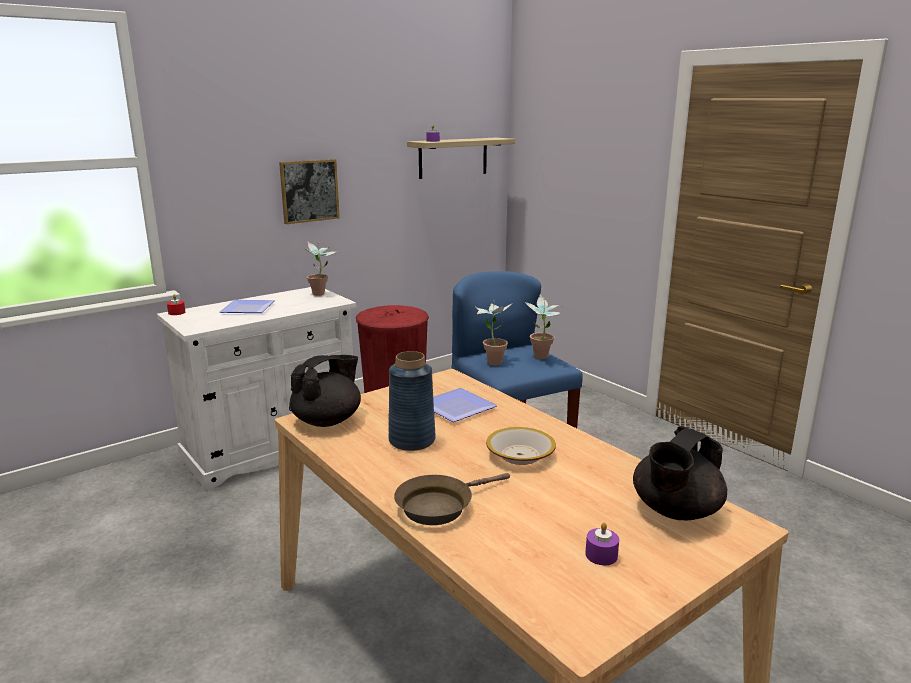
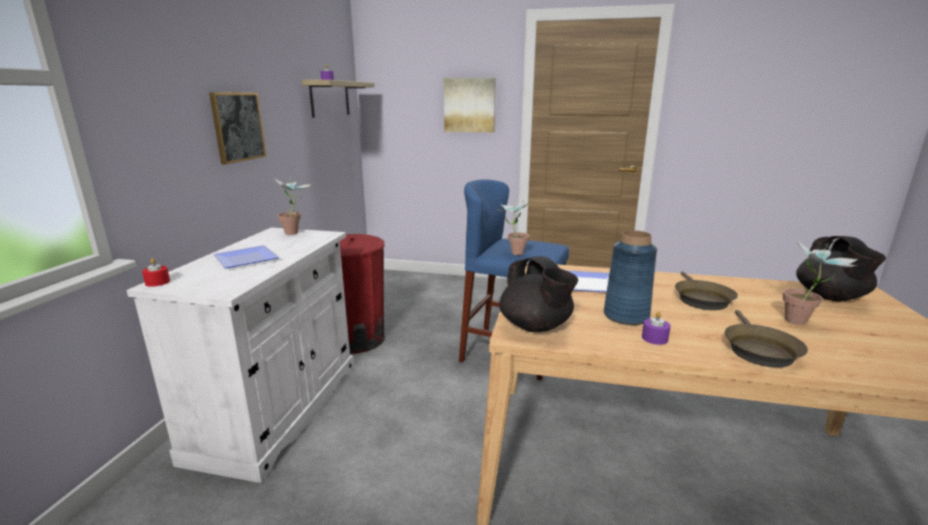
camera: 40 degrees left, 0 degrees up
(328, 421) = (536, 327): black teapot -> black teapot turned 150 degrees clockwise
(519, 455) = (700, 299): bowl -> brown frying pan
(541, 358) = (537, 243): potted plant -> potted plant (803, 323)
(601, 555) = (880, 335): purple candle -> purple candle (654, 338)
(611, 172) = (469, 105): none -> picture

